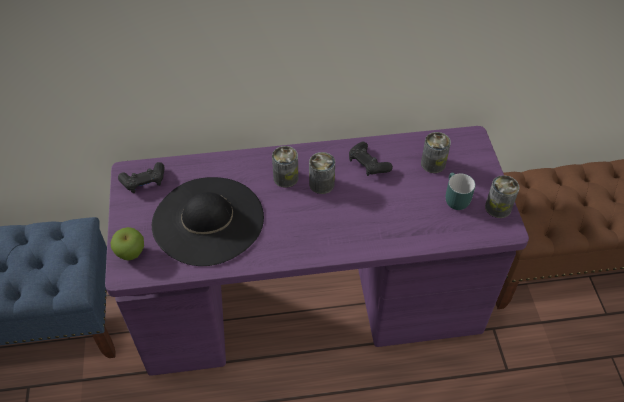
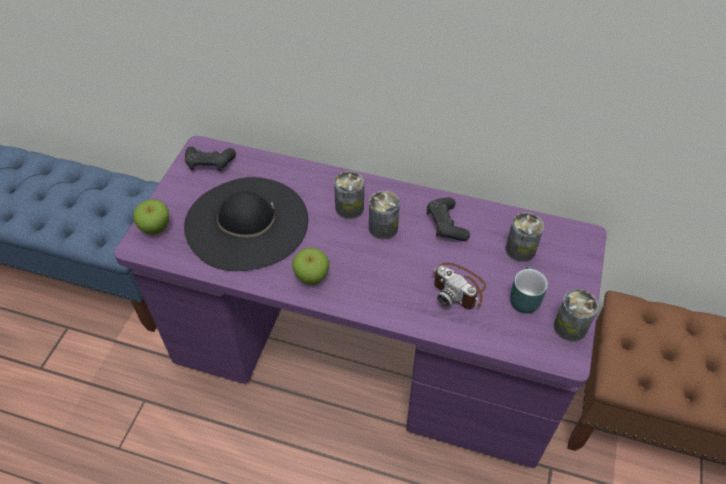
camera: 25 degrees right, 0 degrees up
(288, 243) = (312, 277): none -> apple
(405, 209) = (459, 288): none -> camera

